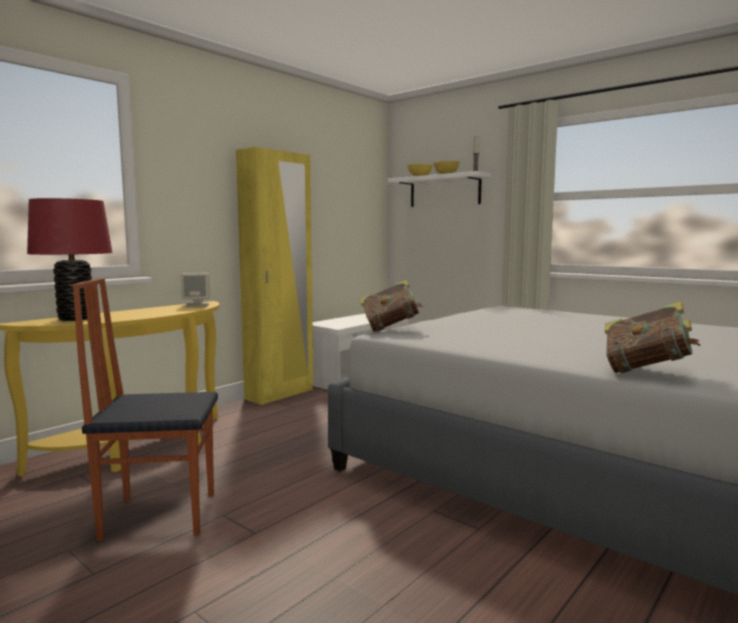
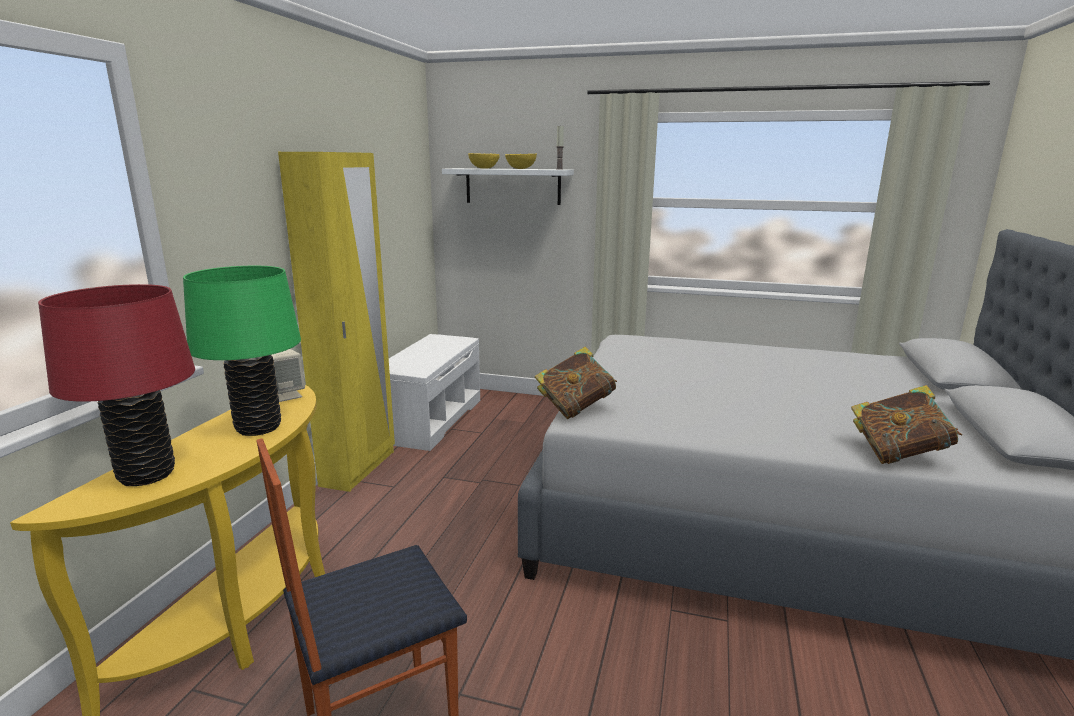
camera: 25 degrees left, 10 degrees up
(160, 312) = (258, 428): none -> green table lamp

